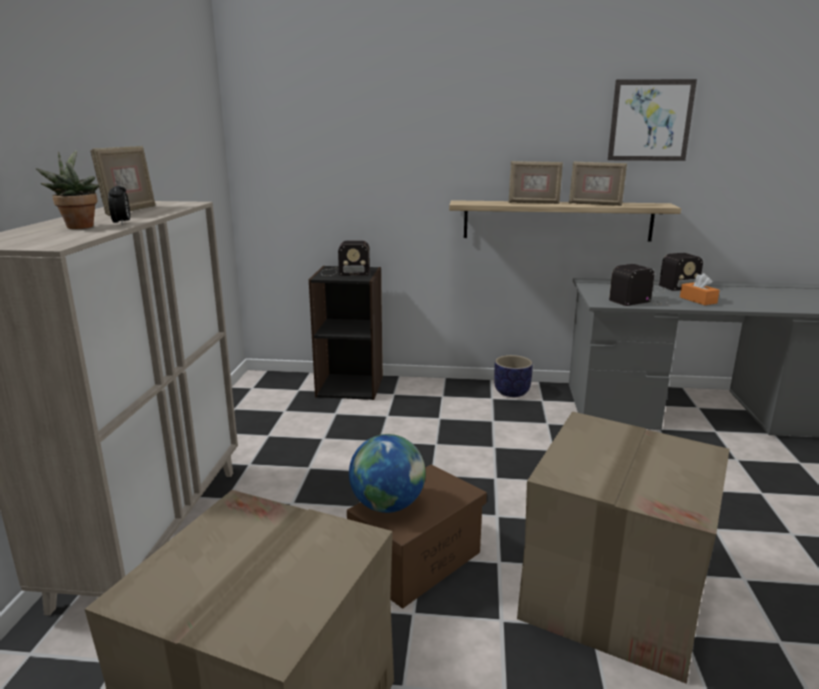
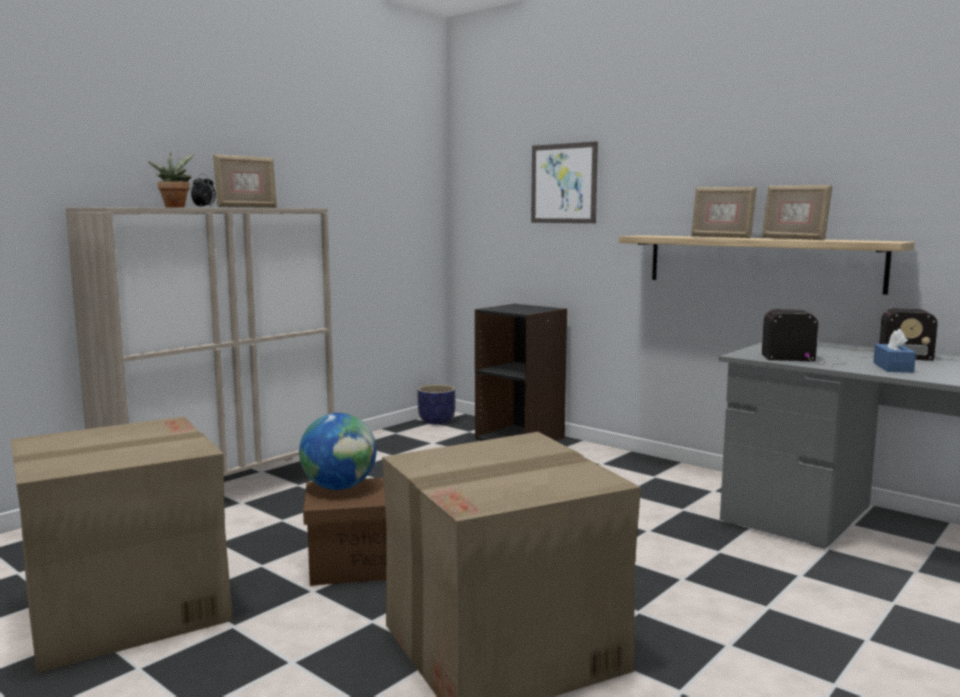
camera: 35 degrees right, 10 degrees down
(343, 272) = (518, 308): radio -> none
(511, 392) = (687, 476): planter -> planter (436, 421)
(650, 120) = (879, 131): picture -> picture (563, 183)
(698, 300) = (893, 367): orange tissue box -> blue tissue box

